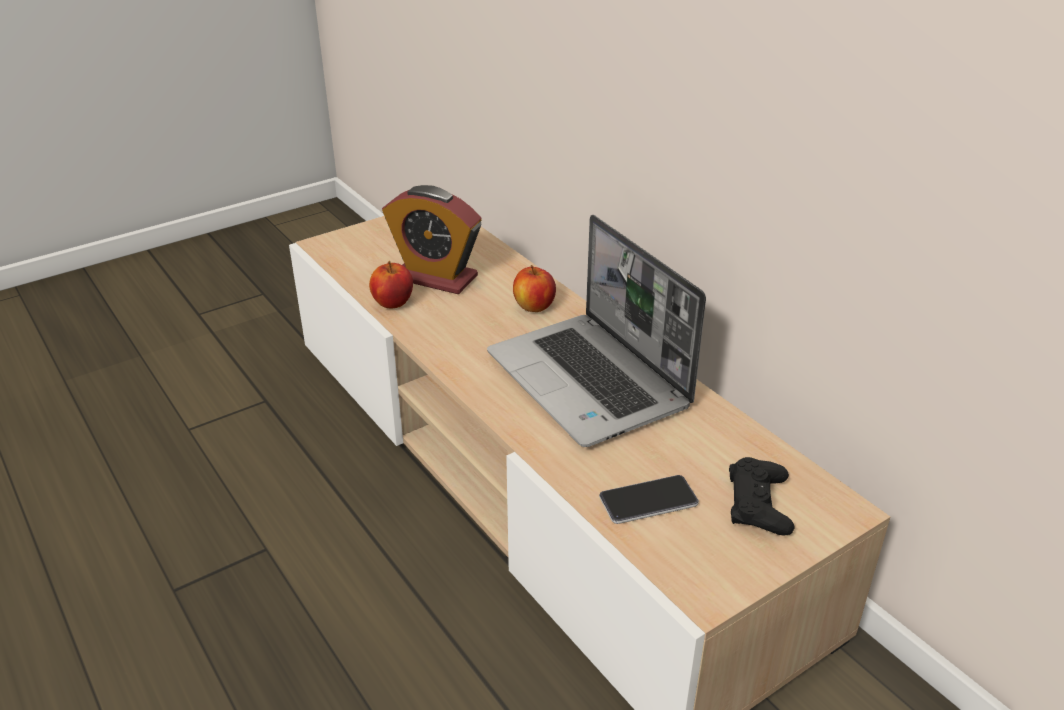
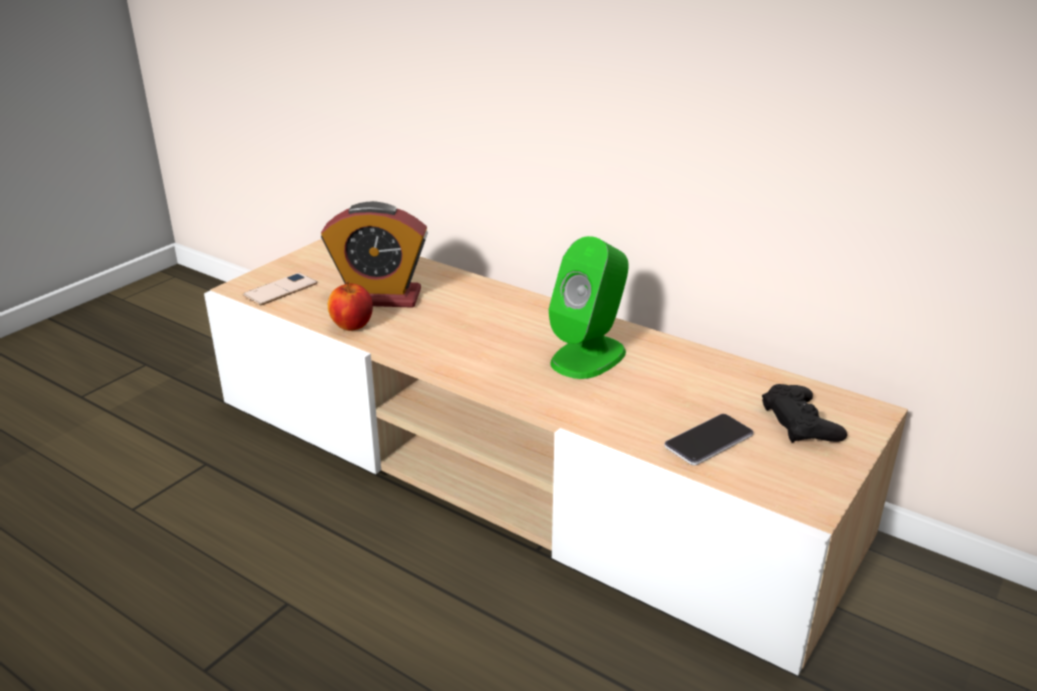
camera: 20 degrees left, 5 degrees down
(353, 253) = (280, 289): none -> phone
(534, 307) = (493, 306): apple -> none
(590, 382) = (589, 356): laptop -> green speaker

